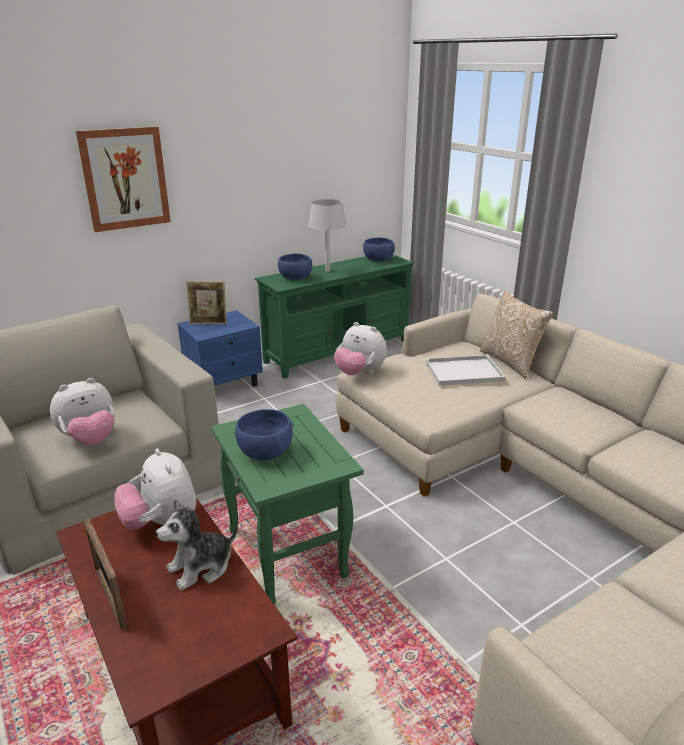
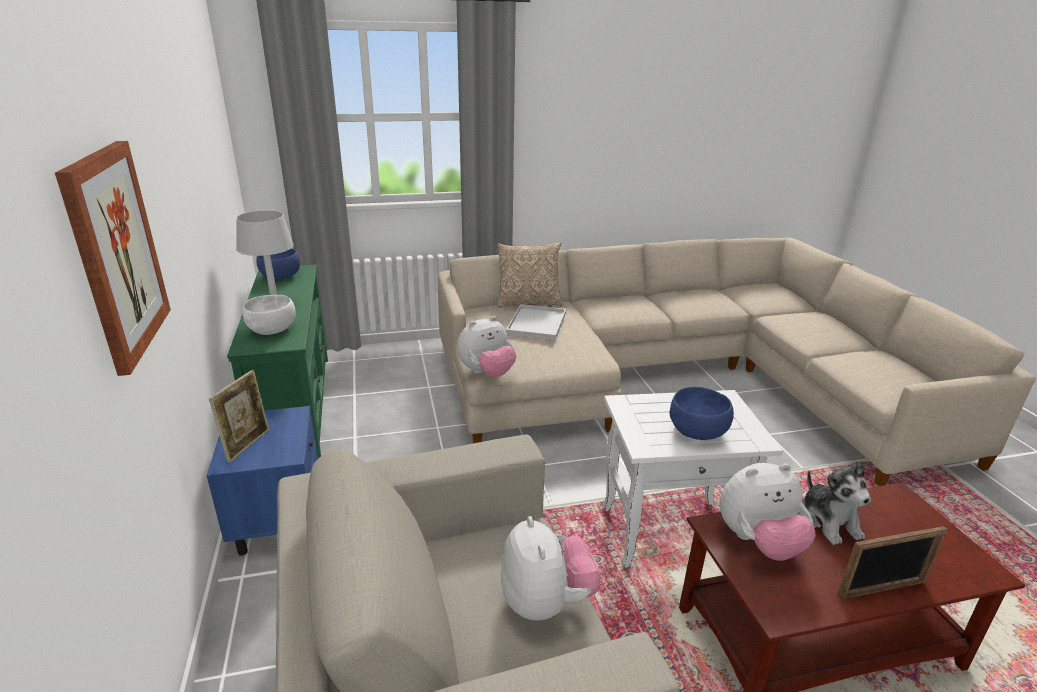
camera: 70 degrees left, 0 degrees up
(289, 554) = (671, 531): green side table -> white side table
(295, 278) = (273, 330): blue bowl -> white bowl

